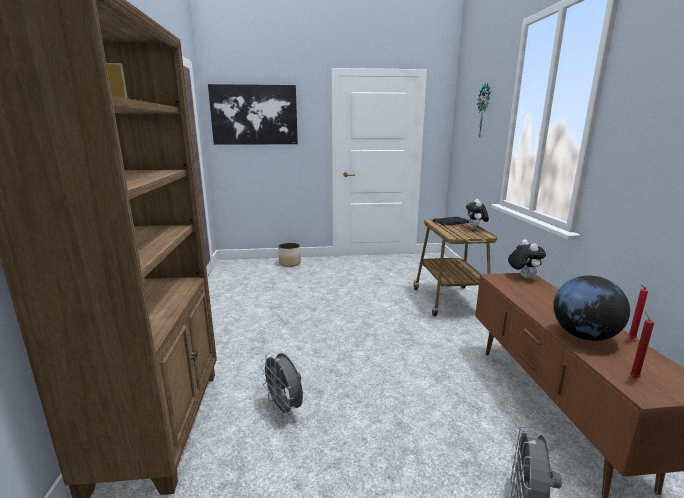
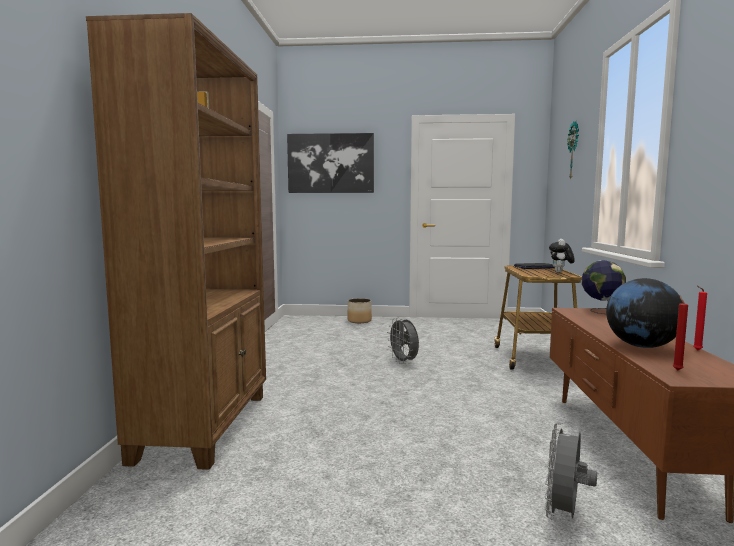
camera: 10 degrees right, 10 degrees down
(284, 408) = (327, 425): grey fan -> grey fan (404, 362)
(522, 277) = (601, 310): plush toy -> globe

